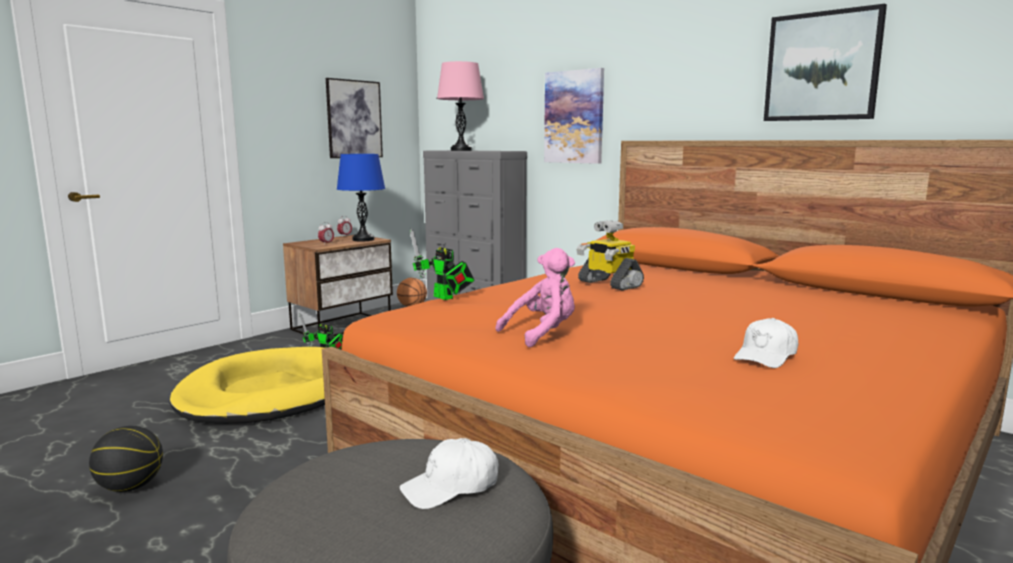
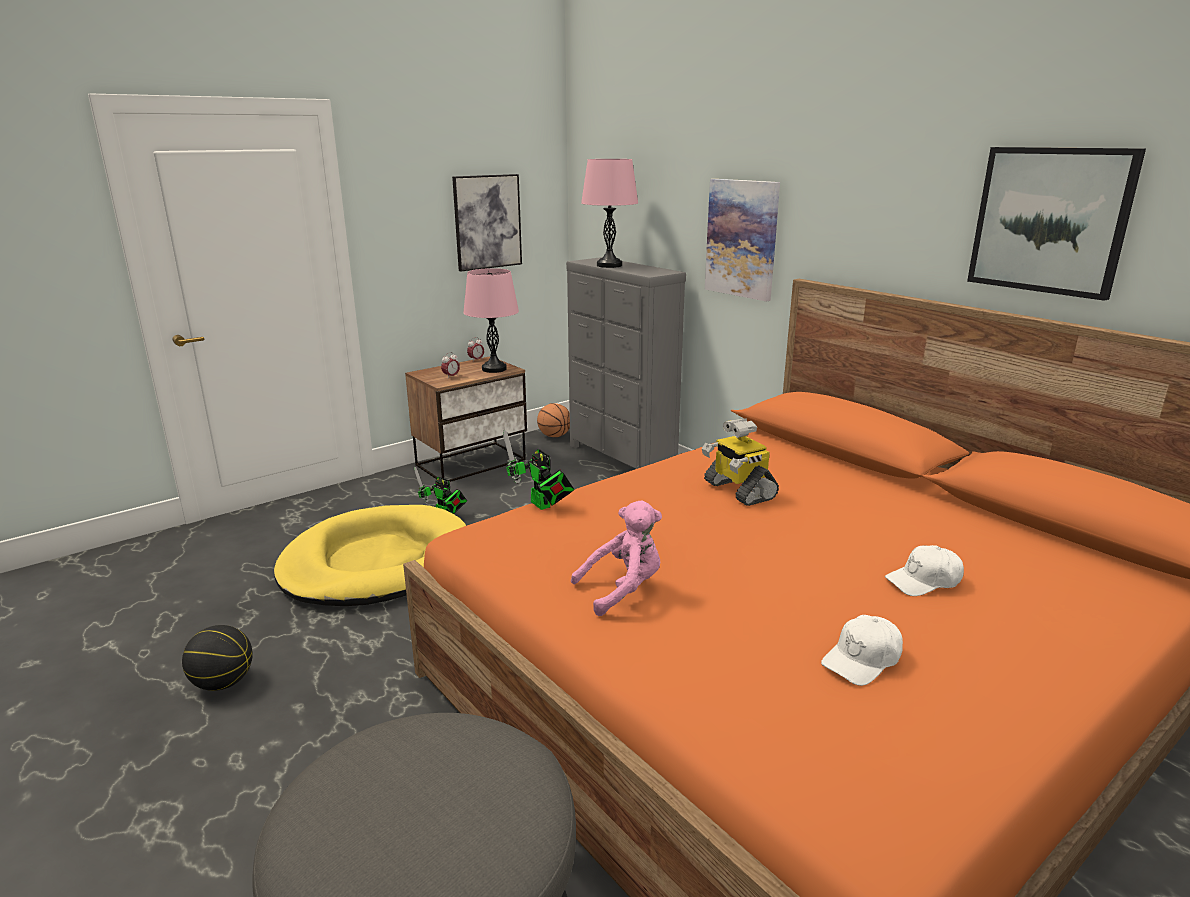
camera: 10 degrees right, 10 degrees up
(363, 239) = (494, 369): blue table lamp -> pink table lamp
(451, 487) = (471, 805): white cap -> white cap (924, 581)

